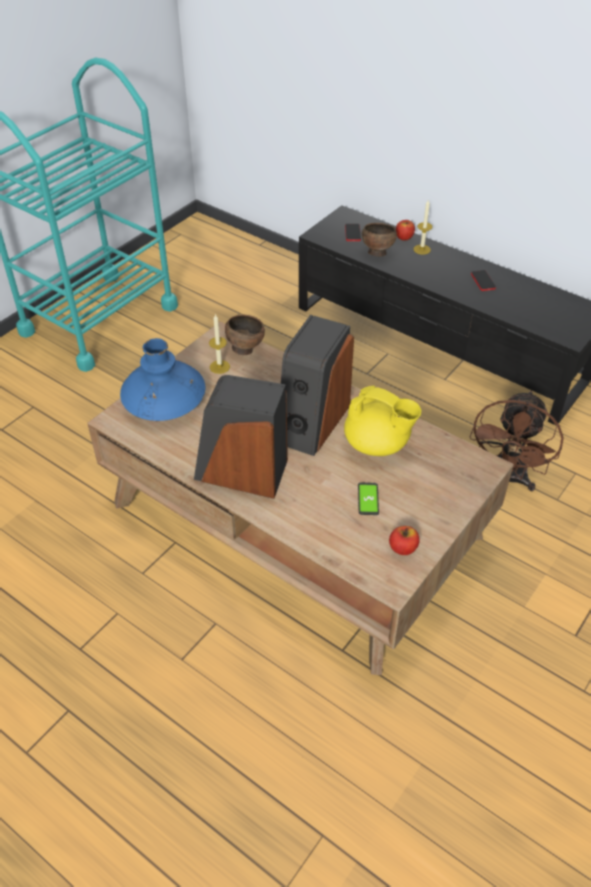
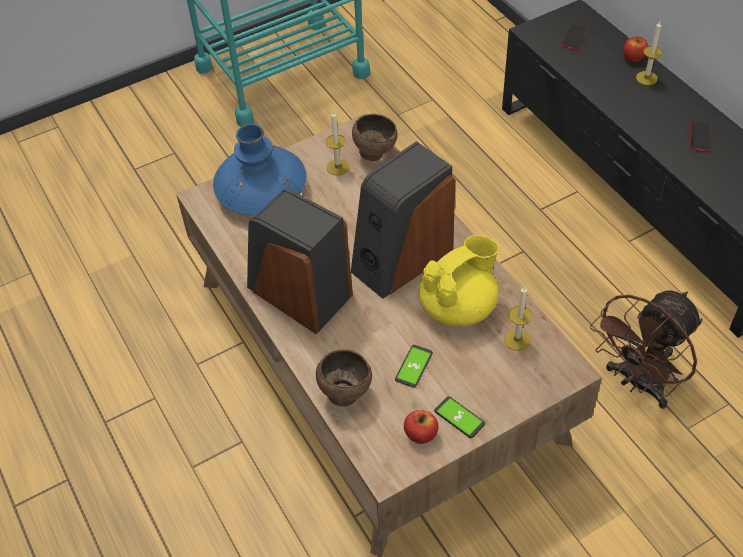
camera: 25 degrees right, 5 degrees up
(377, 253) = (589, 70): brown bowl -> brown bowl (344, 393)
(377, 444) = (459, 306): yellow teapot -> yellow teapot turned 90 degrees counterclockwise
(425, 526) = (459, 417): none -> phone
(436, 456) = (517, 339): none -> candle

